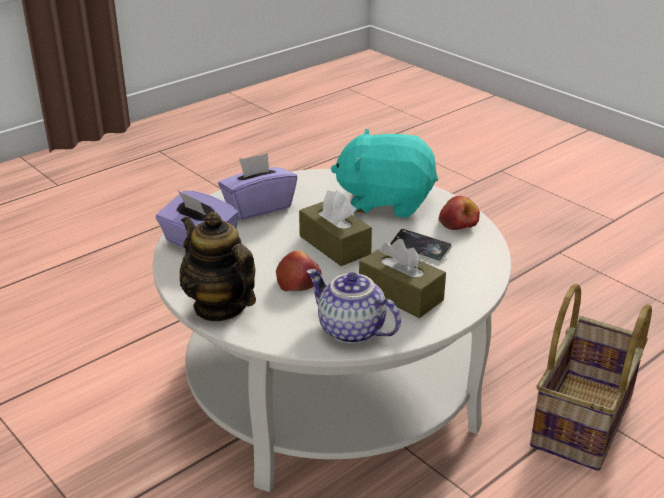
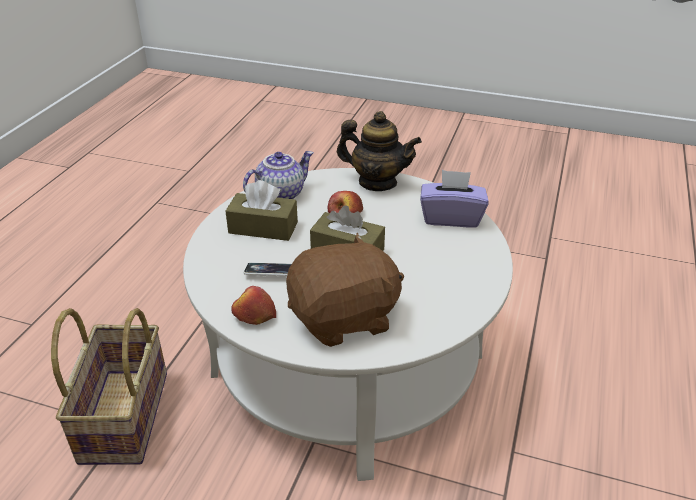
camera: 150 degrees right, 5 degrees up
(258, 207) = (452, 267): purple tissue box -> none
(350, 330) = (280, 194): teapot -> teapot turned 45 degrees counterclockwise
(386, 201) = (344, 318): turquoise plush toy -> brown plush toy

